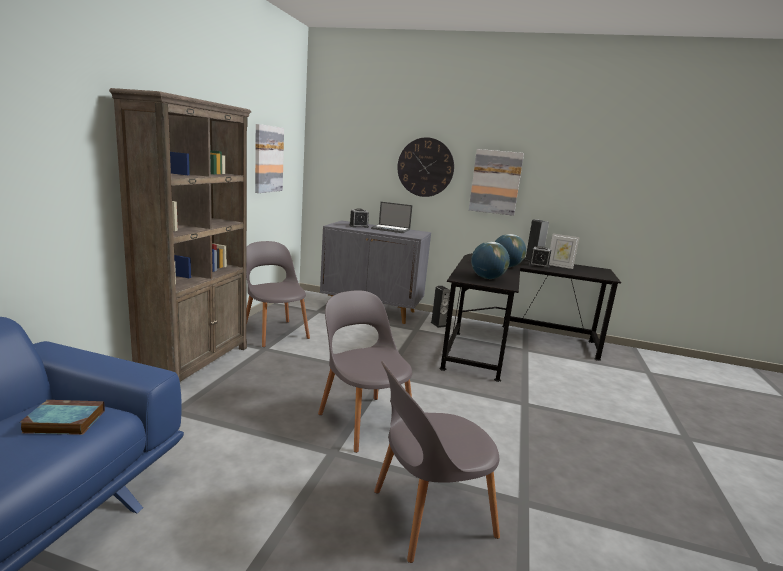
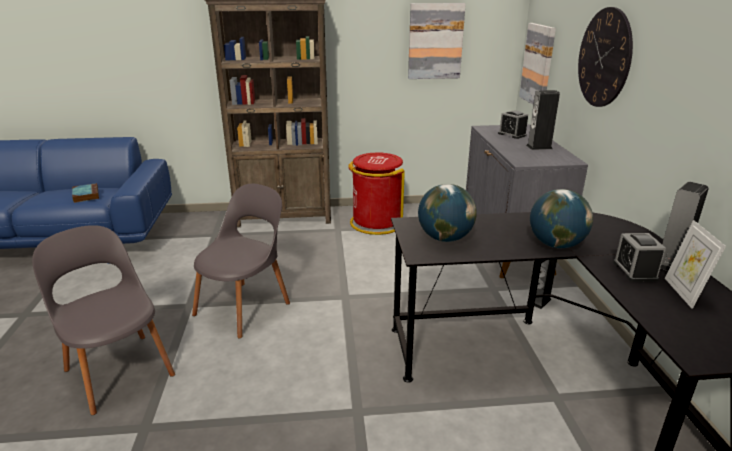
camera: 70 degrees right, 10 degrees up
(275, 332) = (376, 223): grey chair -> red trash can
(391, 229) = (539, 147): laptop -> speaker
(495, 182) = (674, 94): picture -> picture (538, 65)

